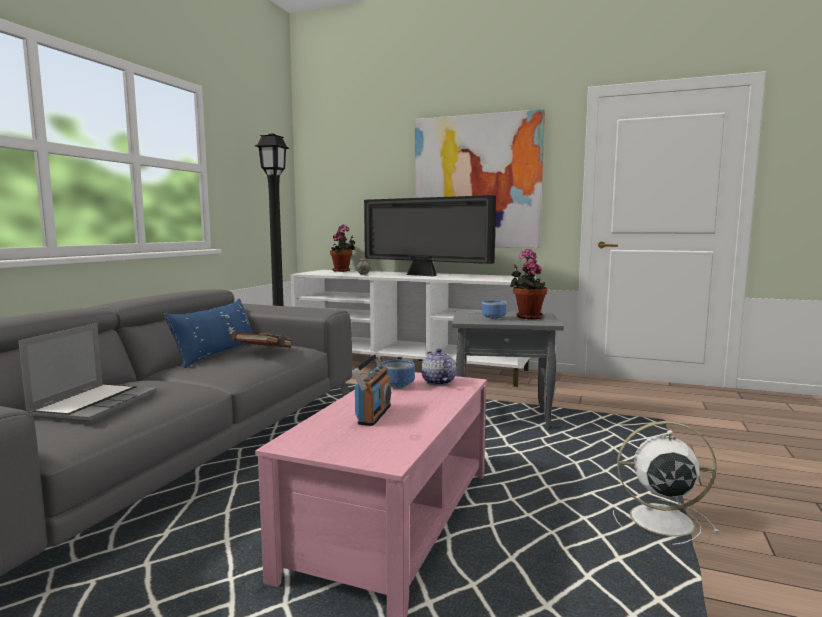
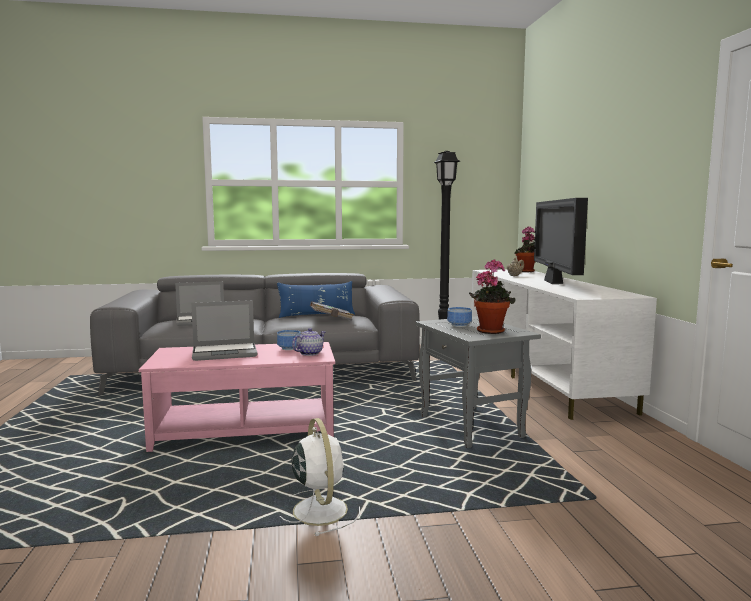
camera: 60 degrees right, 0 degrees up
(264, 352) = (331, 319): brown book -> grey book
(373, 414) = (225, 353): radio -> laptop
(476, 182) = (620, 179): picture -> none

